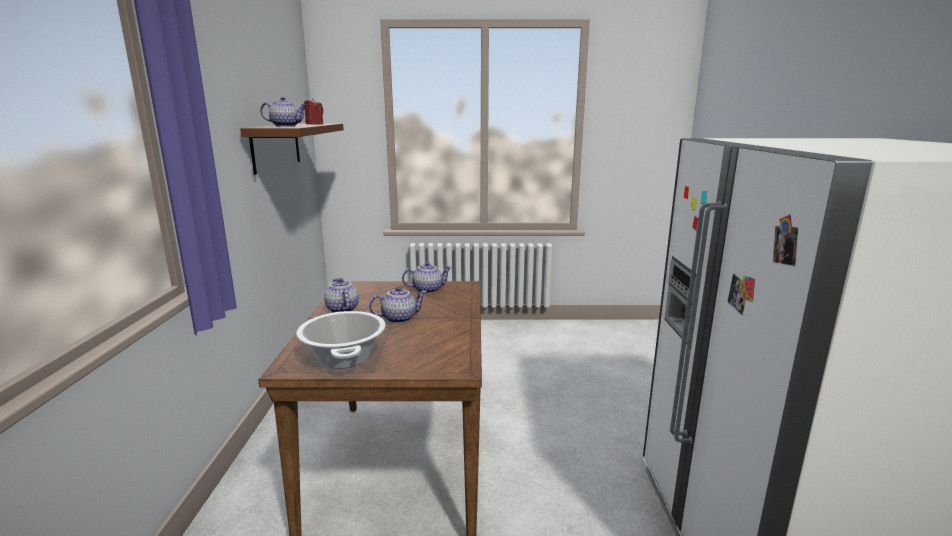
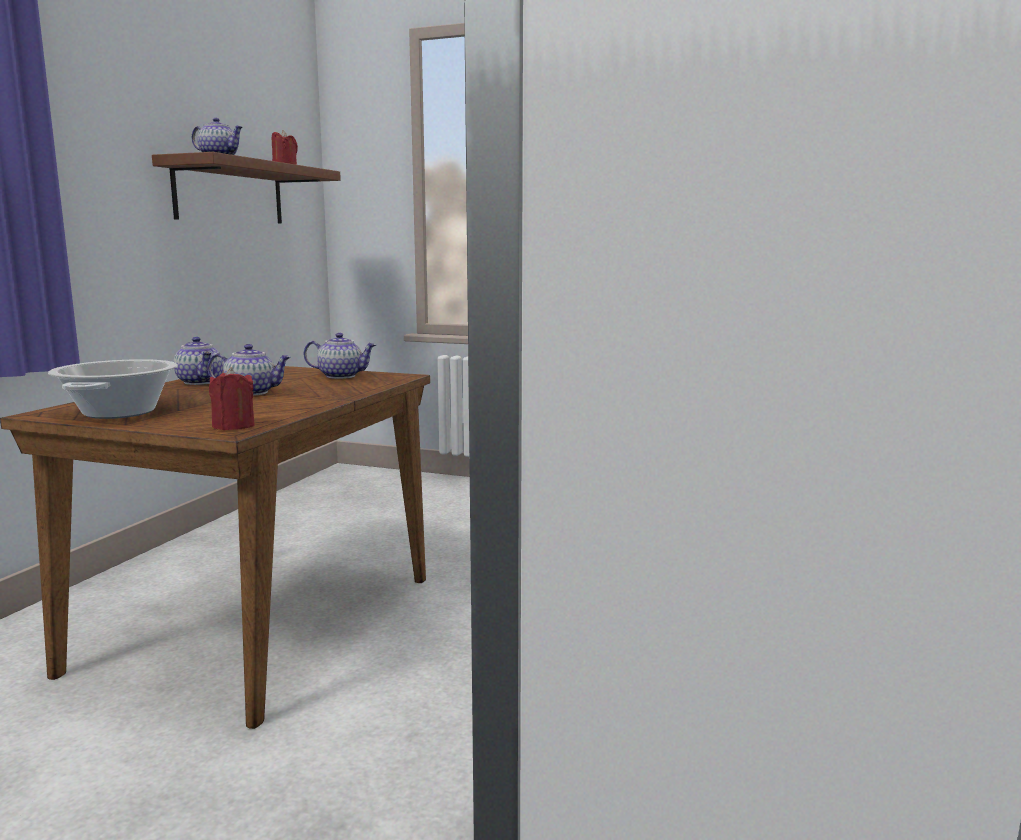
camera: 20 degrees right, 5 degrees down
(341, 309) = (201, 382): teapot -> teapot turned 150 degrees clockwise
(452, 362) = (233, 426): none -> red candle

